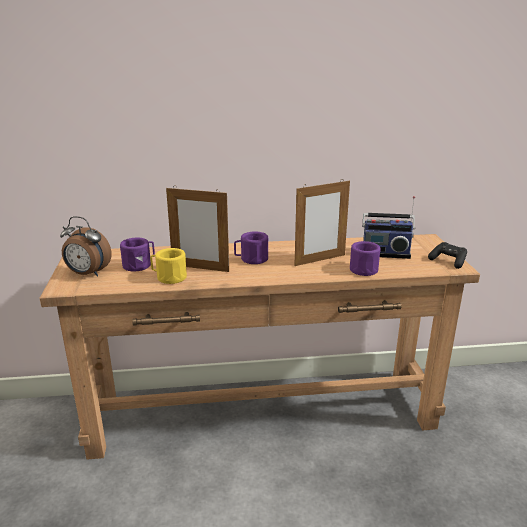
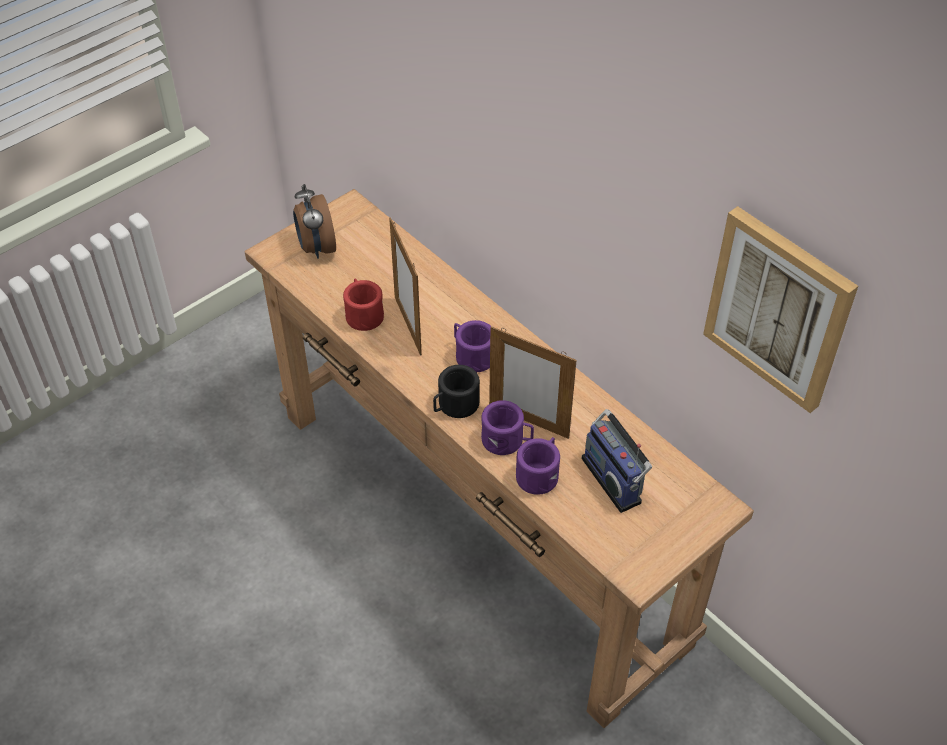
camera: 55 degrees right, 25 degrees up
(140, 265) = (372, 271): purple mug -> purple mug (507, 440)
(168, 277) = (363, 314): yellow mug -> red mug
(282, 274) = (455, 405): none -> black mug
(430, 84) = (779, 308): none -> picture
(448, 261) = (649, 558): black game controller -> none

